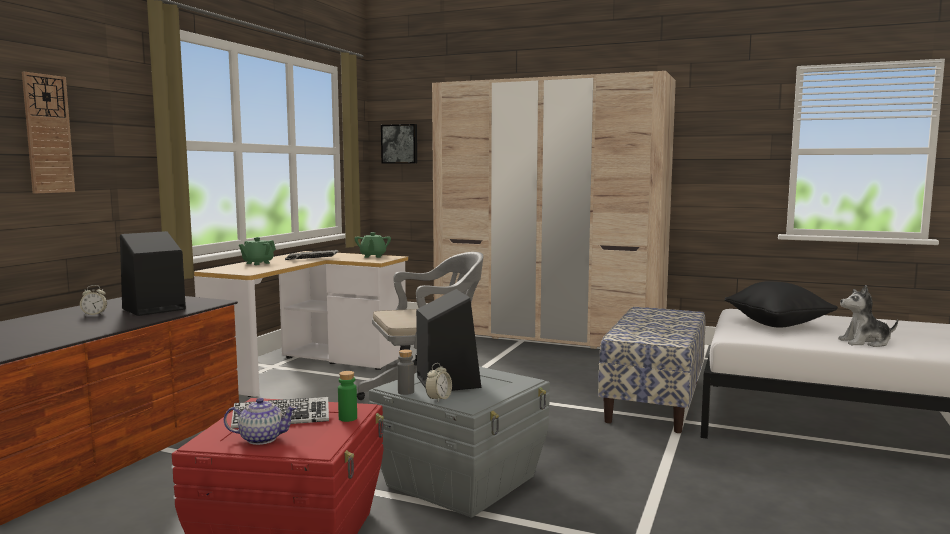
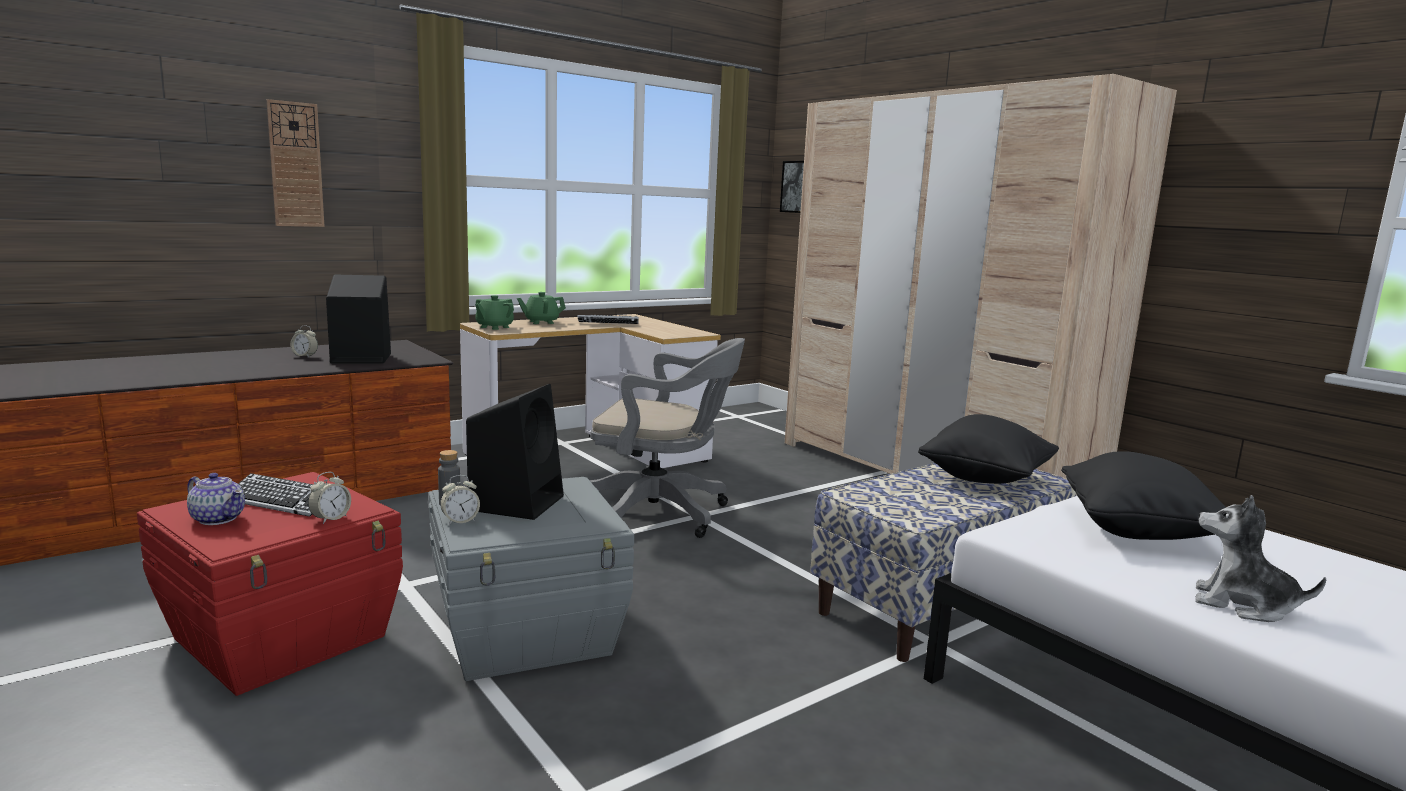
camera: 30 degrees right, 5 degrees up
(348, 418) = (330, 518): green bottle -> alarm clock
(373, 256) = (680, 329): green teapot -> green teapot (494, 327)
(662, 318) = (985, 479): none -> black pillow

